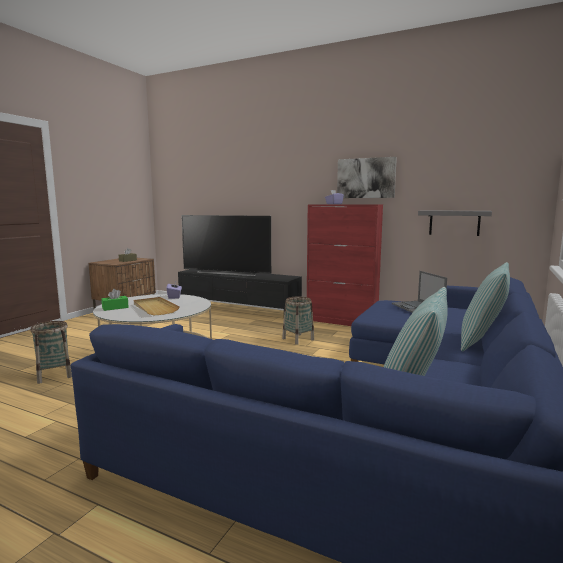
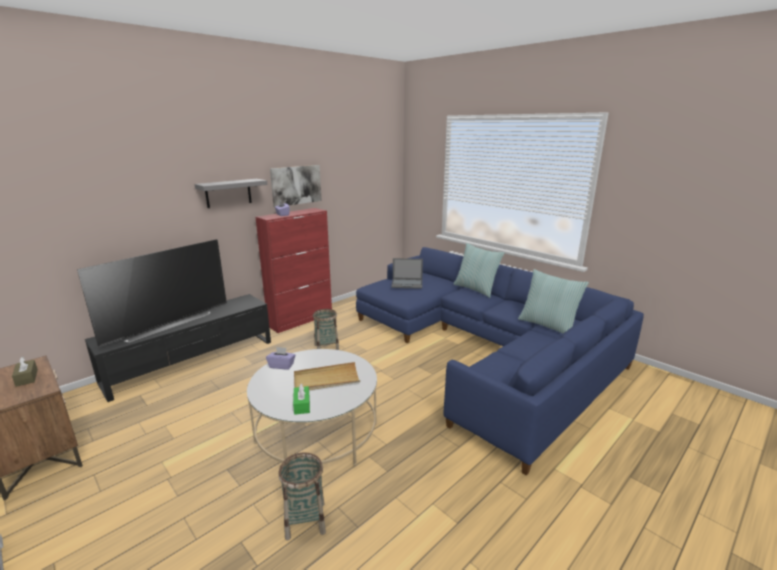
camera: 70 degrees left, 10 degrees up
(454, 223) = (358, 214): grey shelf -> grey shelf (228, 193)

